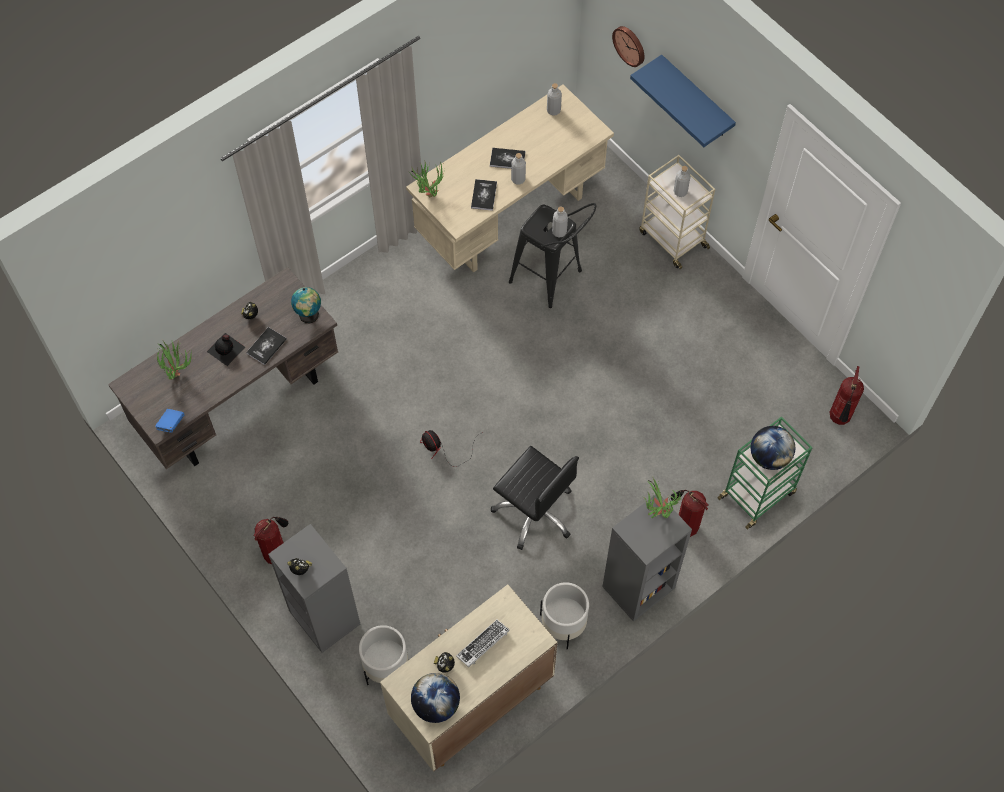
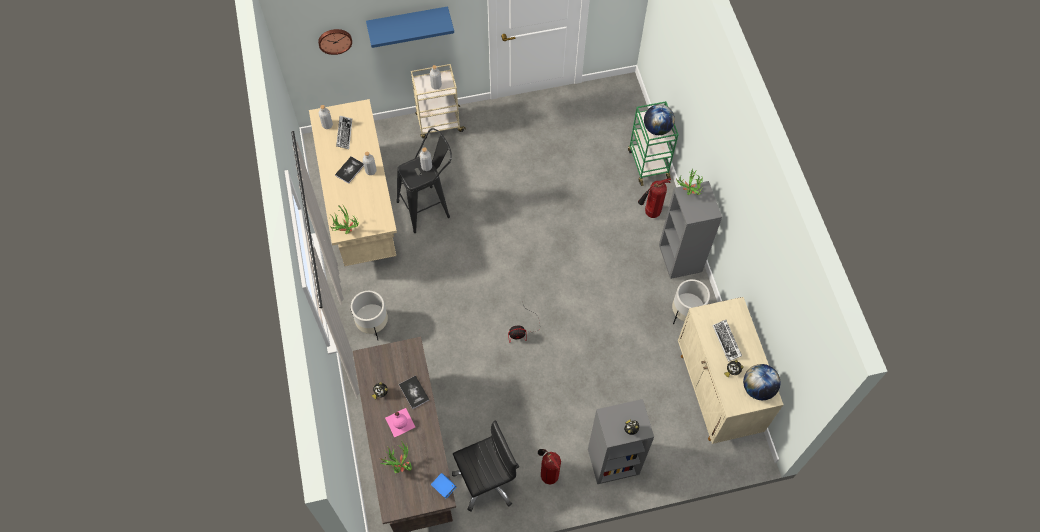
camera: 65 degrees left, 0 degrees up
(226, 349) = (400, 421): black bottle -> pink bottle
(309, 316) = (404, 352): globe -> none
(386, 667) = (668, 435): white planter -> white planter (373, 324)
(484, 195) = (371, 197): book -> none
(534, 511) = (598, 294): black office chair -> black office chair (486, 480)
(551, 131) = (344, 134): none -> keyboard
(839, 420) = (619, 97): fire extinguisher -> none

